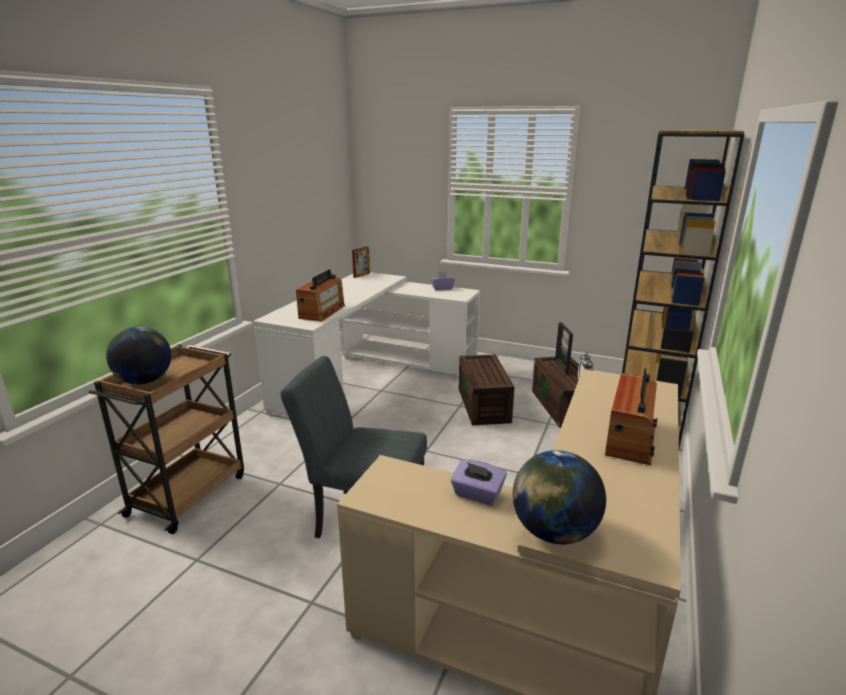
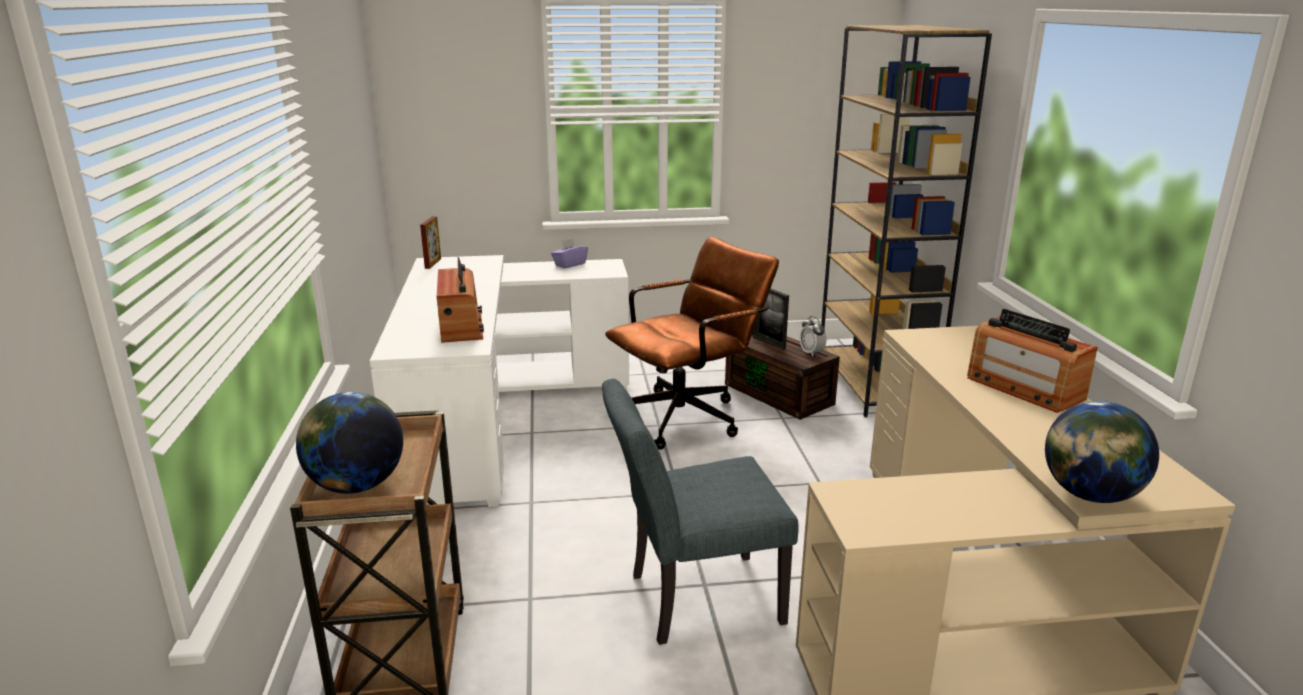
camera: 30 degrees left, 0 degrees up
(477, 494) = (964, 489): purple tissue box -> none
(485, 405) = (689, 416): brown storage box -> brown office chair
(630, 437) = (1024, 388): radio -> radio turned 150 degrees clockwise

